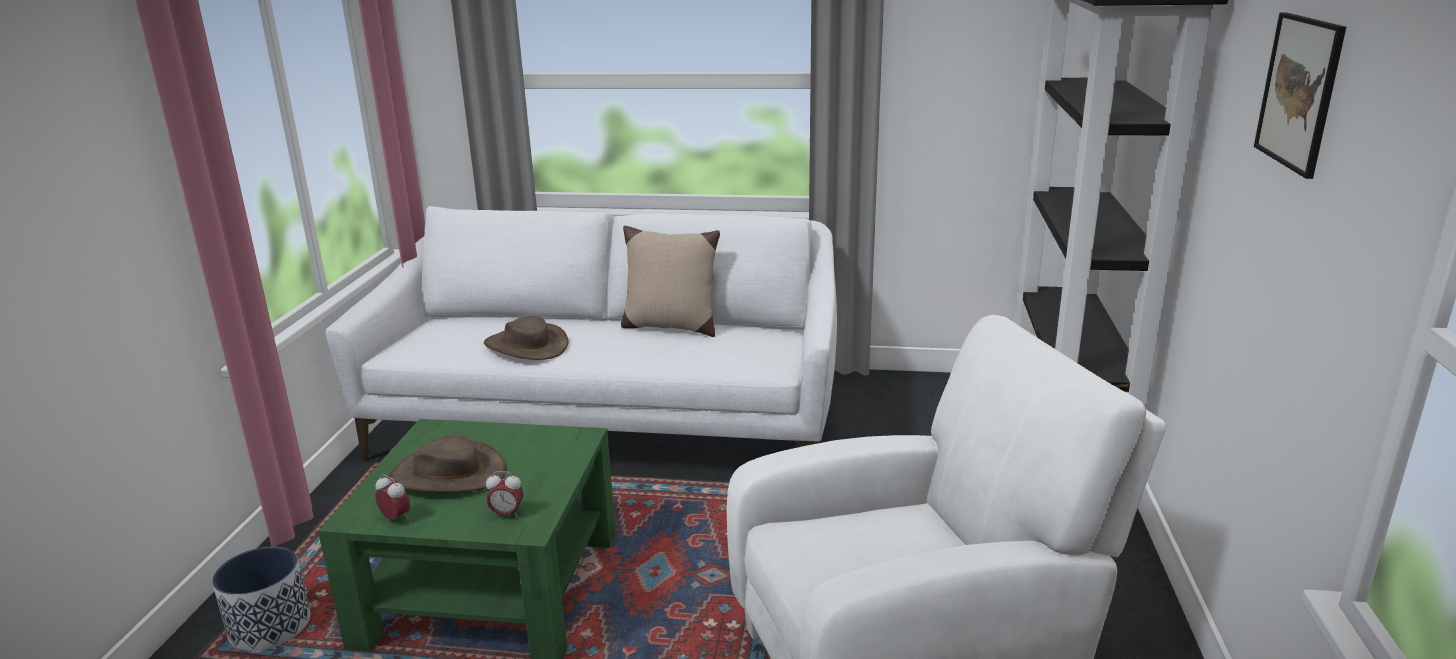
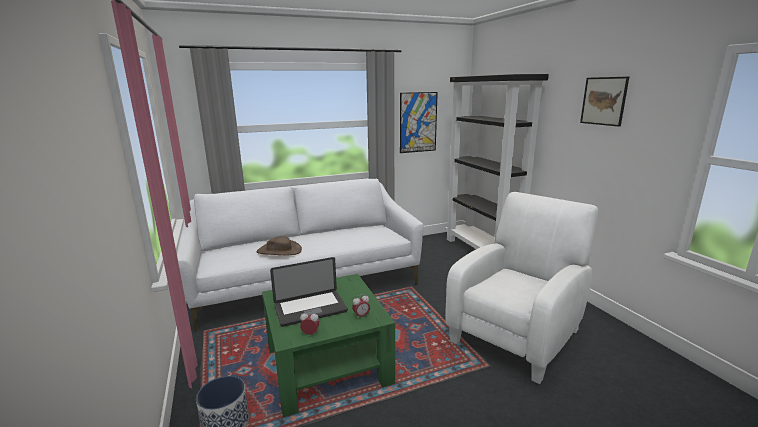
camera: 30 degrees left, 5 degrees down
(448, 474) = (310, 309): brown hat -> laptop
(670, 326) = (333, 232): beige pillow -> none
(960, 85) = (418, 122): none -> picture

